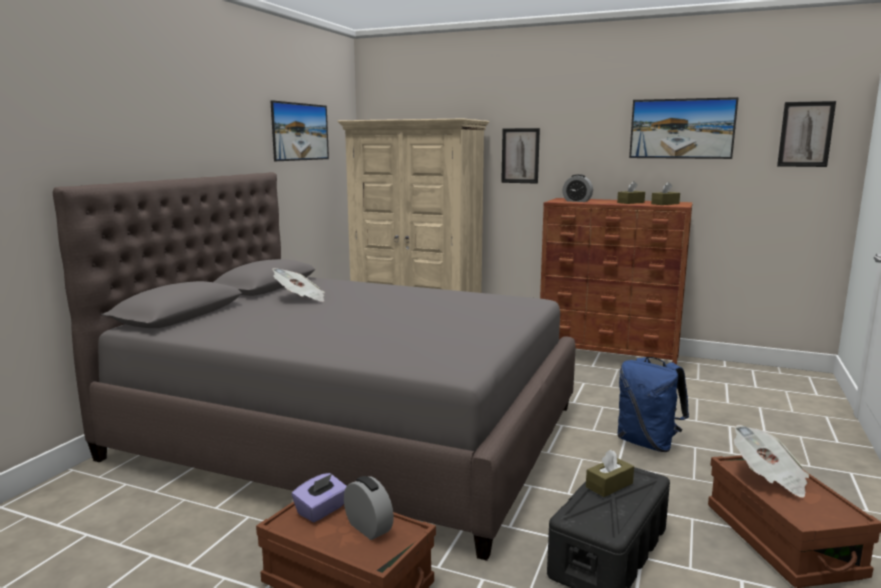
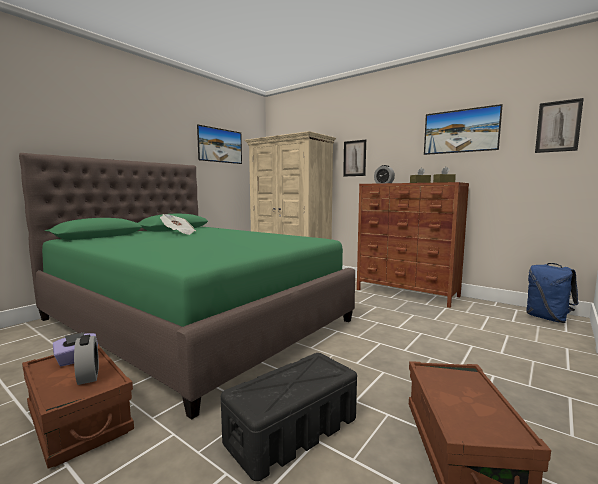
camera: 15 degrees right, 5 degrees down
(351, 431) = (195, 320): grey bed -> green bed
(609, 485) = (298, 371): brown tissue box -> none
(647, 443) = (393, 350): blue backpack -> blue backpack (548, 318)
(769, 478) = (451, 386): newspaper -> none

